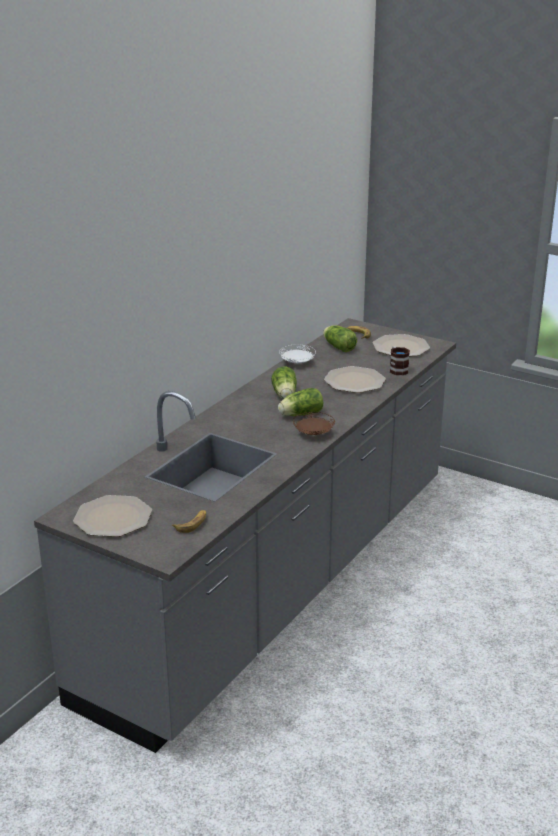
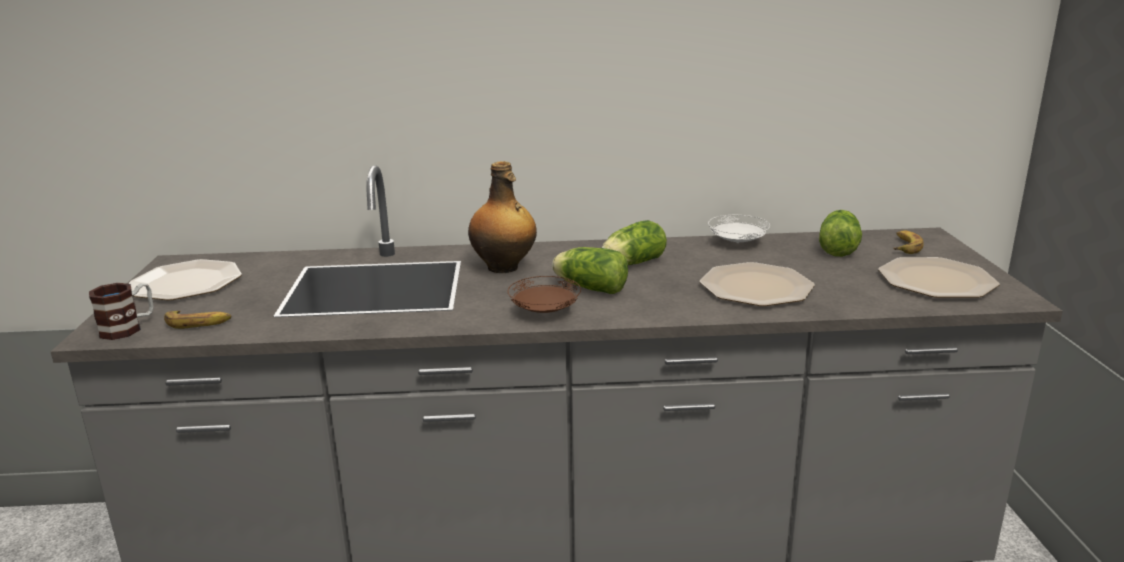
camera: 55 degrees right, 5 degrees down
(239, 425) = (504, 268): none -> bottle
(397, 369) = (858, 300): mug -> mug (129, 328)

